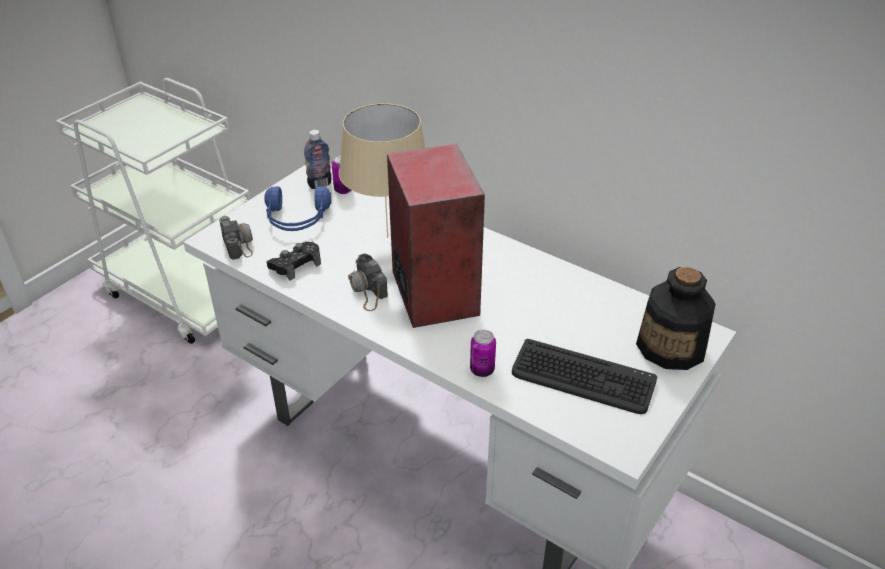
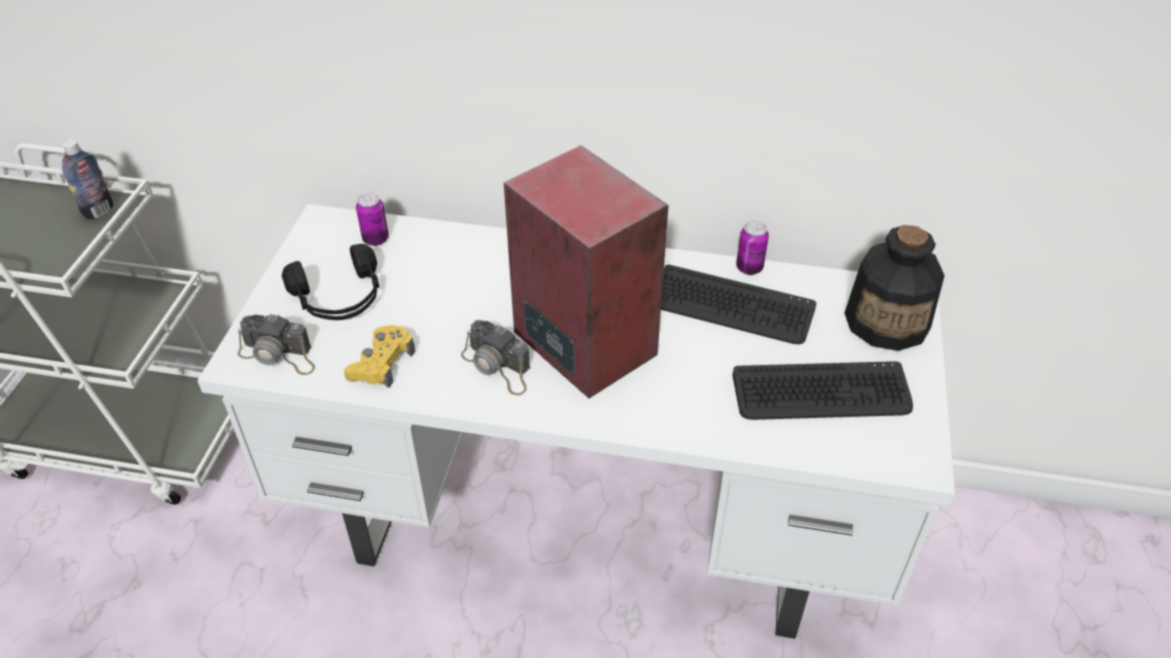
camera: 25 degrees left, 5 degrees up
(238, 241) = (279, 354): camera -> camera turned 150 degrees clockwise
(295, 265) = (381, 363): black game controller -> yellow game controller
(297, 219) = (340, 299): blue headphones -> black headphones
(320, 184) = (338, 240): bottle -> bottle (99, 211)
(388, 238) = (478, 288): beige table lamp -> none
(482, 370) = (706, 424): can -> can (749, 268)
(557, 301) = (731, 307): none -> keyboard

